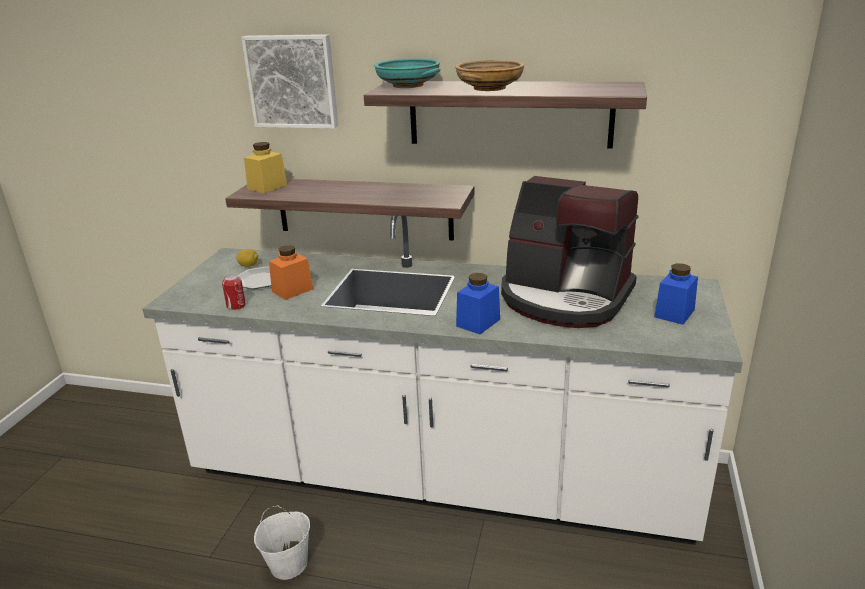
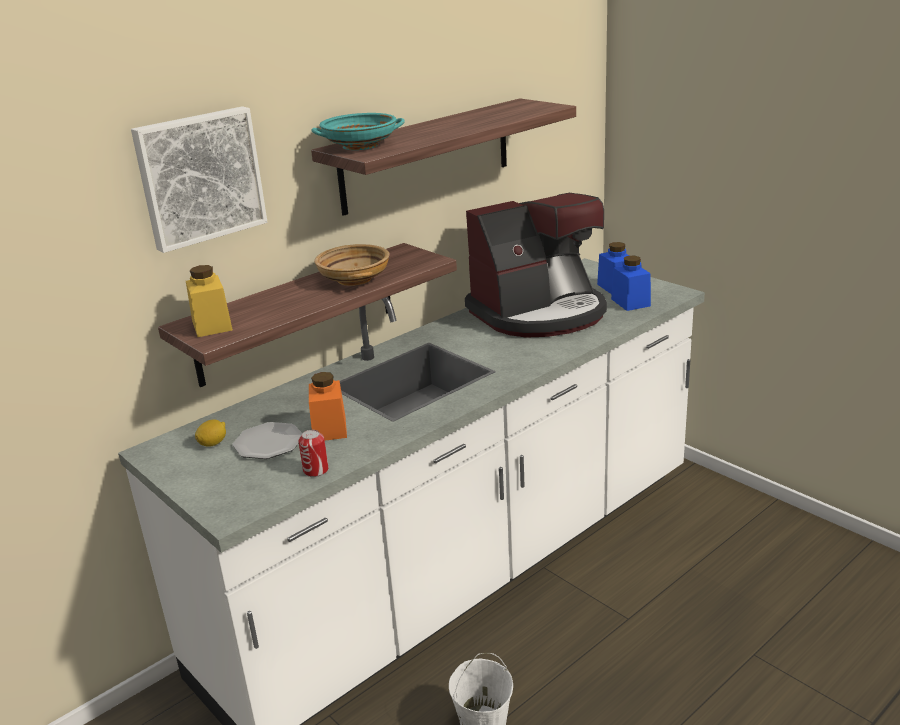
camera: 55 degrees left, 0 degrees up
(478, 323) = (535, 357): blue jar -> blue jar (630, 302)
(489, 88) = (442, 129): beige bowl -> beige bowl (354, 279)

